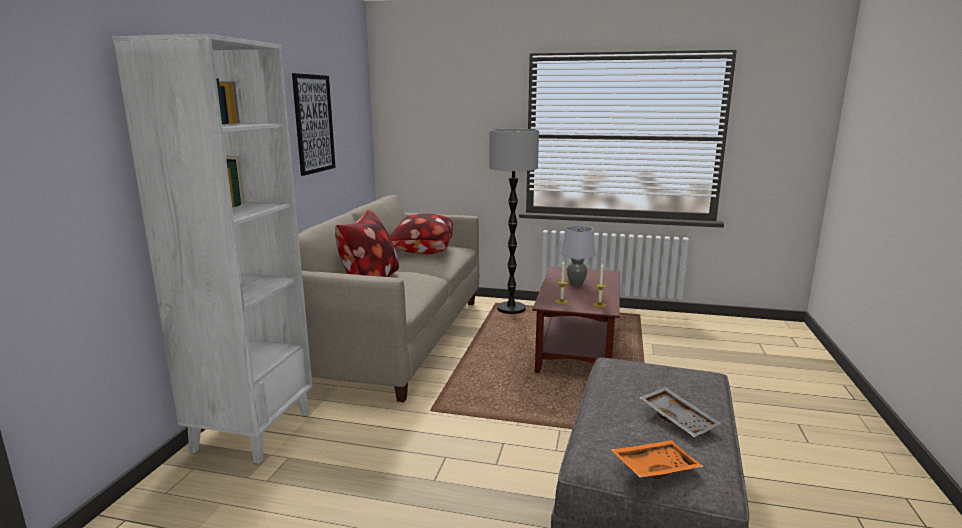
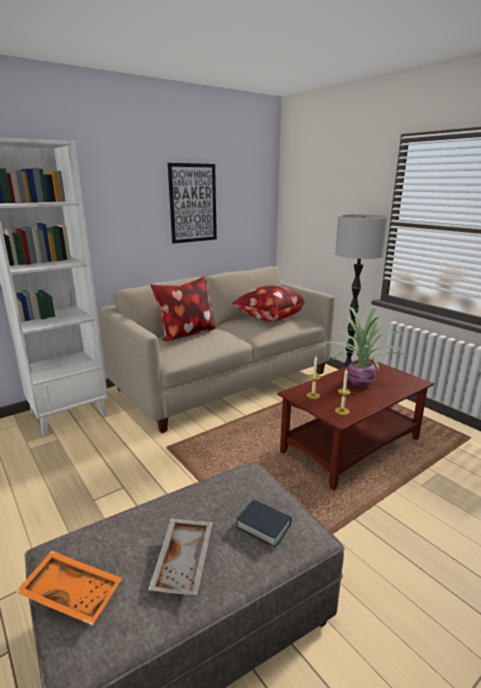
camera: 40 degrees right, 5 degrees up
(576, 283) = (361, 382): grey table lamp -> potted plant
(680, 382) = (263, 526): none -> book

